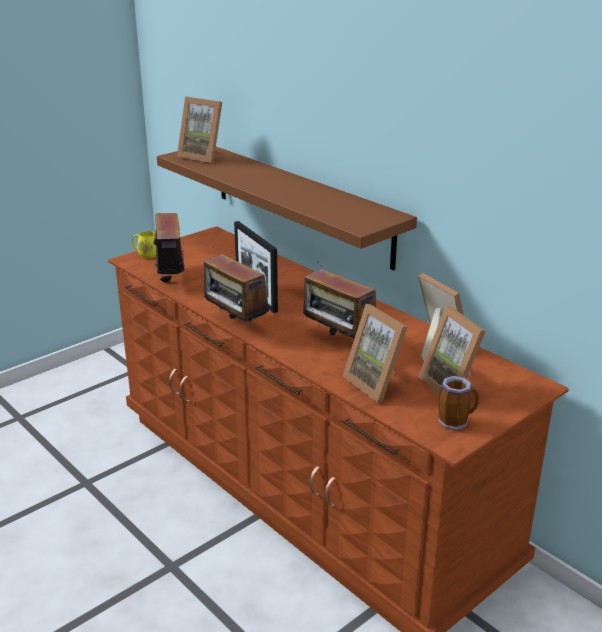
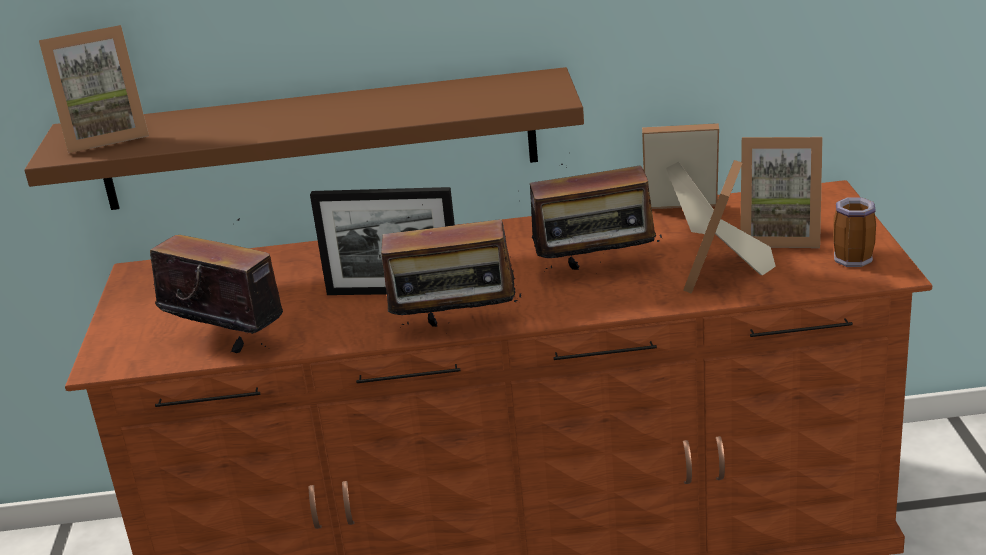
camera: 50 degrees left, 0 degrees up
(146, 254) = (112, 346): yellow mug -> none
(378, 383) = (724, 276): picture frame -> picture frame turned 105 degrees clockwise

